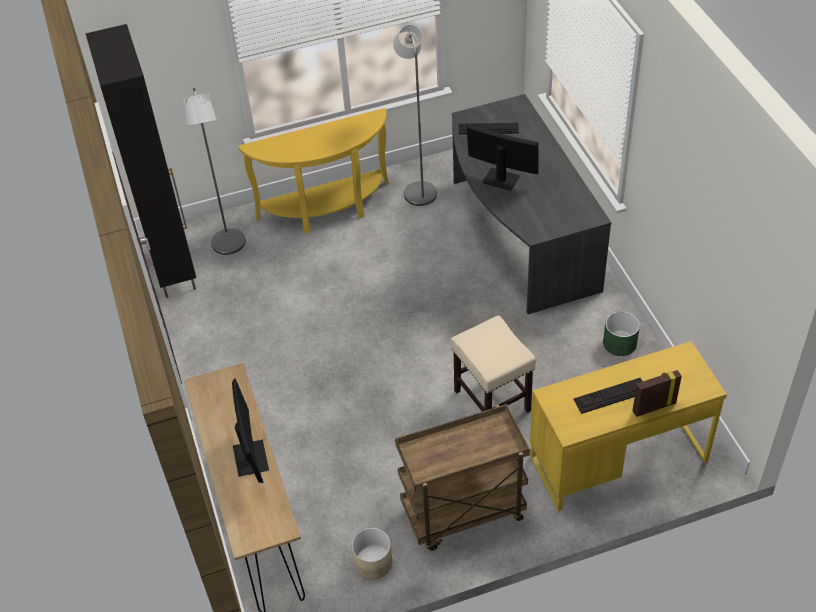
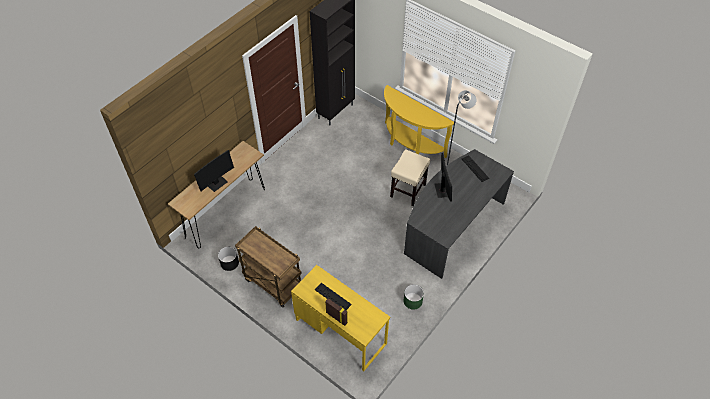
camera: 55 degrees right, 5 degrees up
(229, 247) = (361, 123): grey floor lamp -> none
(373, 562) = (229, 263): beige planter -> black planter
(491, 400) = (341, 264): beige stool -> beige stool (408, 190)

